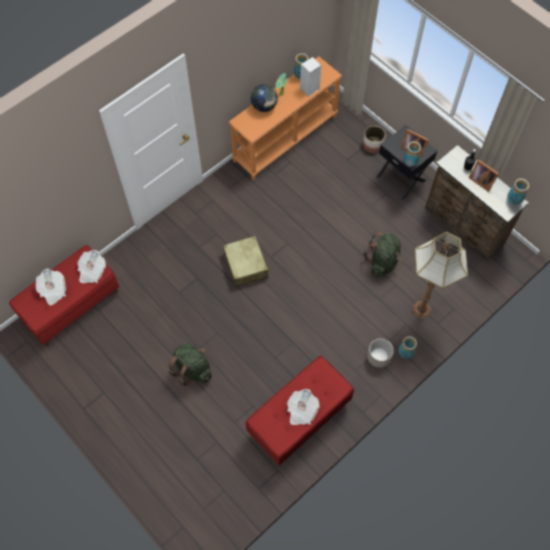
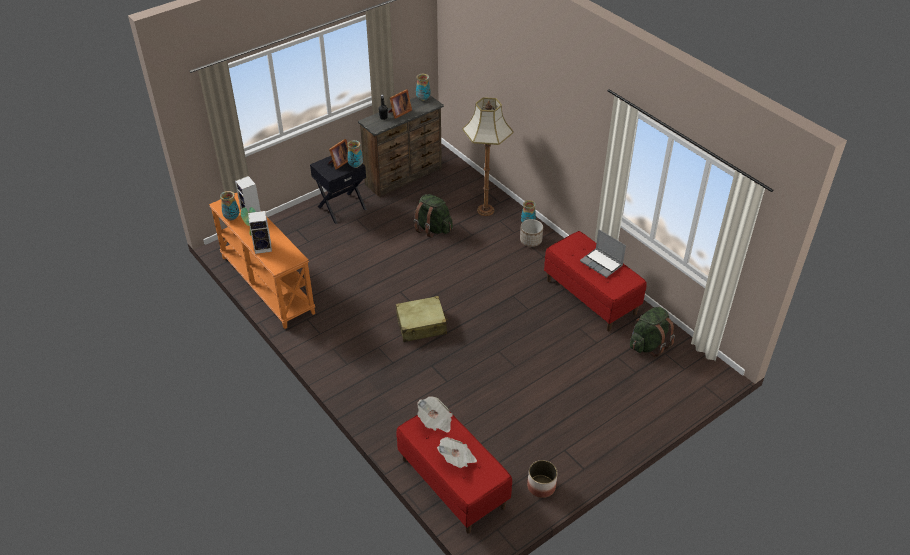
camera: 85 degrees left, 20 degrees down
(192, 369) = (539, 373): green backpack -> green backpack (648, 344)
(264, 107) = (263, 247): globe -> speaker
(301, 410) = (602, 263): newspaper -> laptop
(372, 145) = (296, 222): planter -> planter (541, 486)

